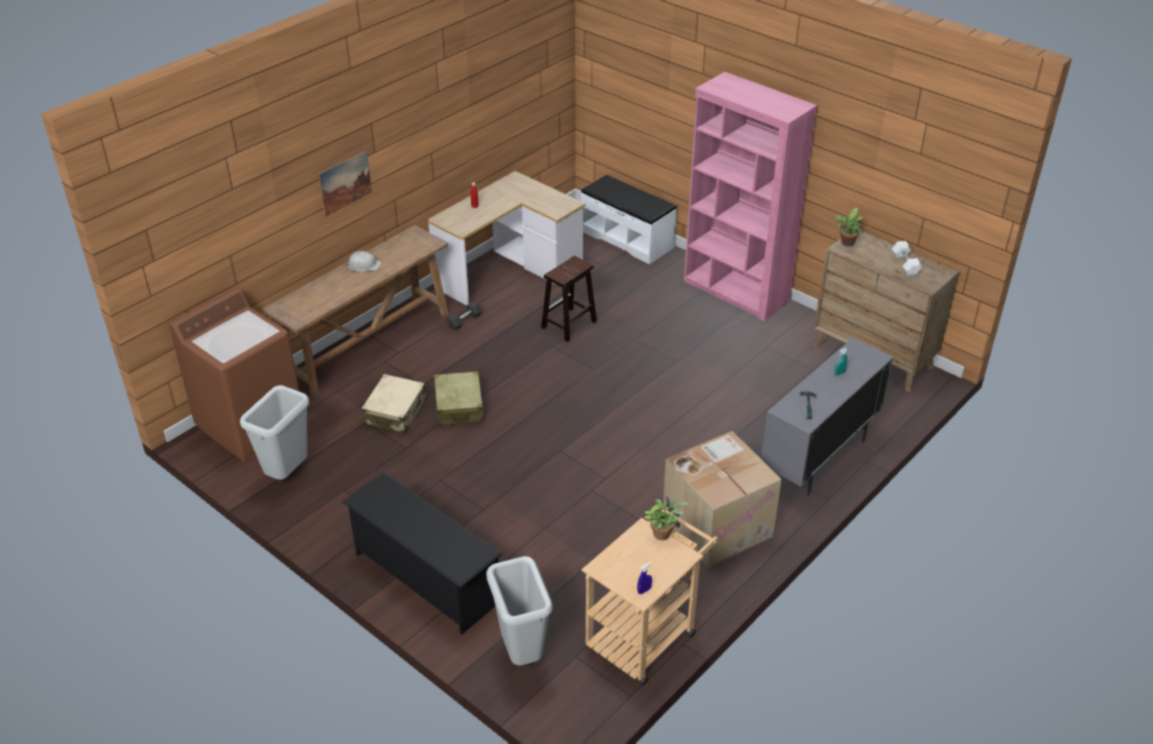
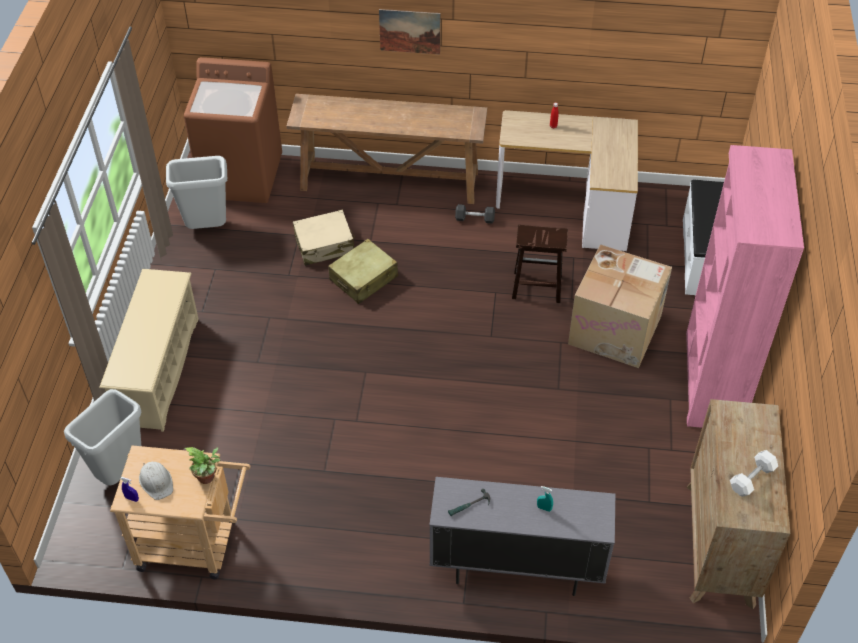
camera: 55 degrees right, 10 degrees up
(364, 265) = (401, 112): white hard hat -> white hard hat (156, 481)
(426, 578) = (159, 371): black shoe rack -> beige shoe rack
(717, 524) = (361, 530): cardboard box -> cardboard box (616, 329)
(846, 243) = (739, 411): potted plant -> none

